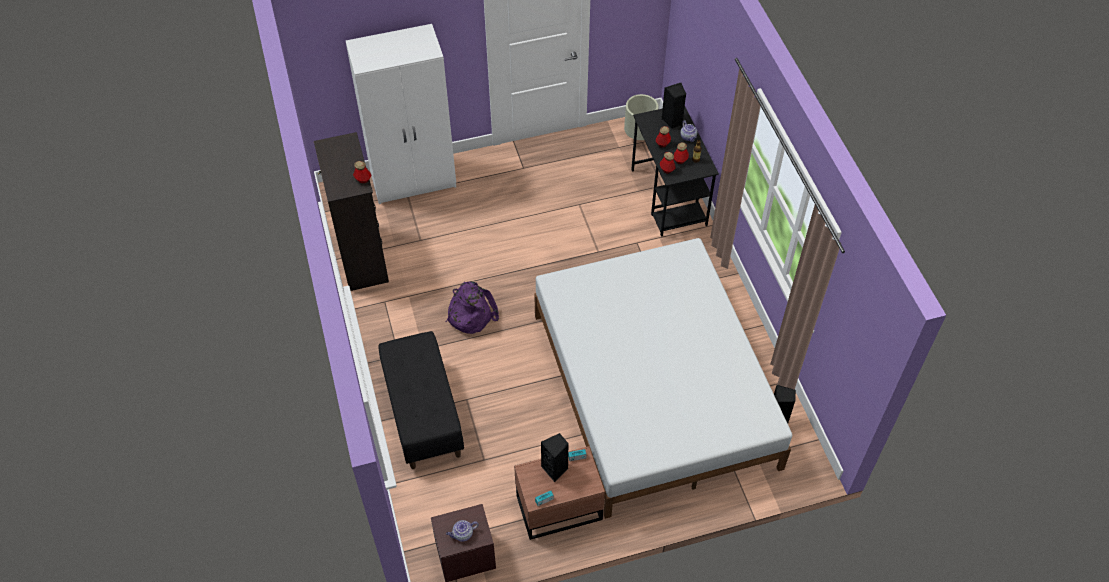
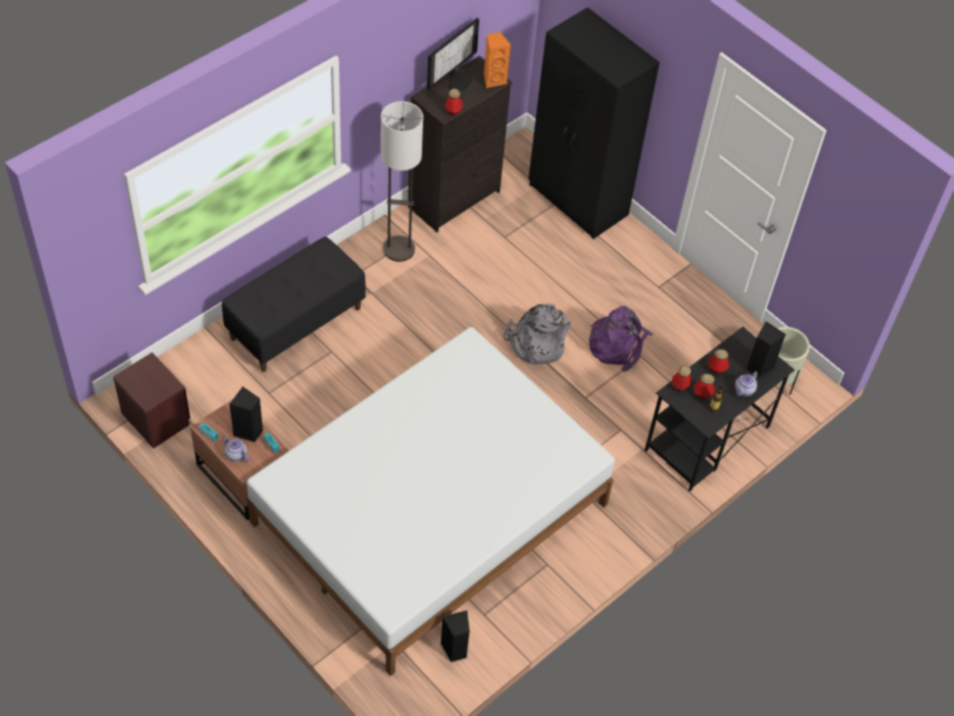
camera: 60 degrees right, 0 degrees up
(330, 164) = (458, 79): none -> monitor
(346, 141) = (494, 79): none -> orange speaker
(390, 313) = (399, 249): none -> floor lamp
(414, 181) = (578, 201): white wardrobe -> black wardrobe
(462, 534) = (144, 384): teapot -> teapot (235, 454)
(470, 313) = (436, 314): purple backpack -> purple backpack (617, 345)
(533, 261) = (536, 344): none -> grey backpack

